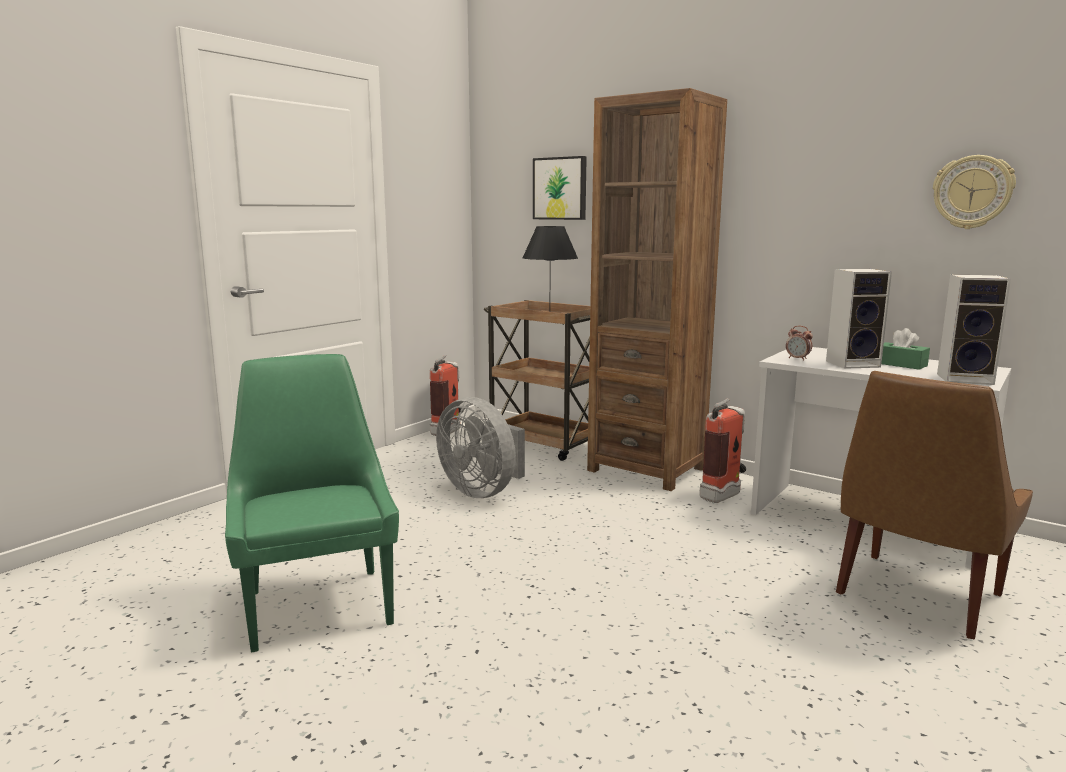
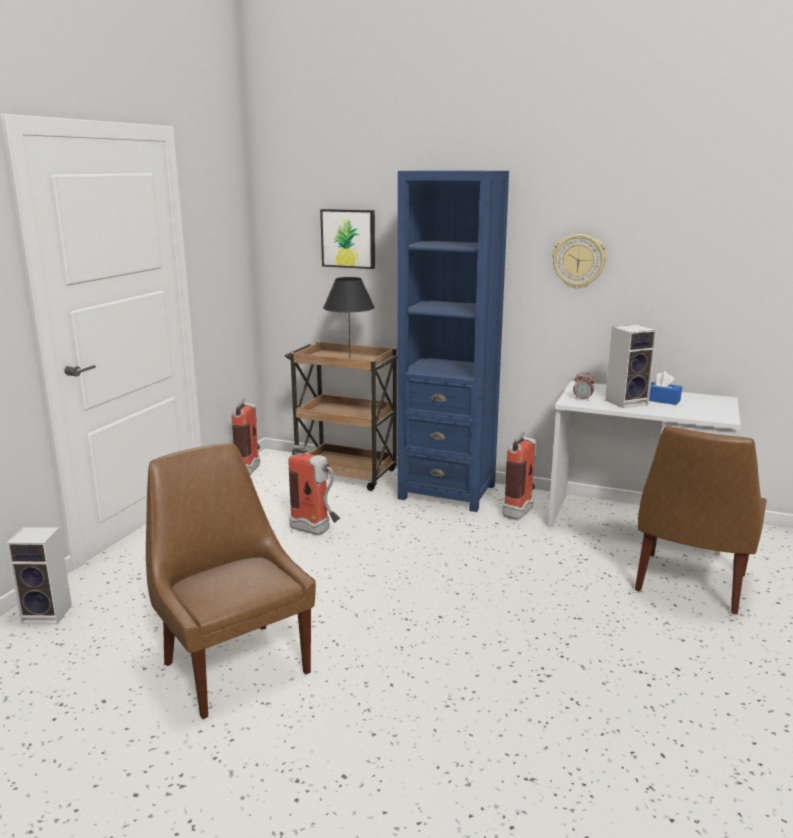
camera: 15 degrees left, 5 degrees up
(318, 605) = (234, 665): green chair -> brown chair
(482, 491) = (316, 531): grey fan -> fire extinguisher
(646, 469) = (447, 492): brown bookcase -> blue bookcase
(900, 364) = (660, 400): green tissue box -> blue tissue box
(966, 379) = (713, 413): speaker -> speaker (49, 614)
(972, 192) = (709, 261): wall clock -> wall clock (578, 261)

